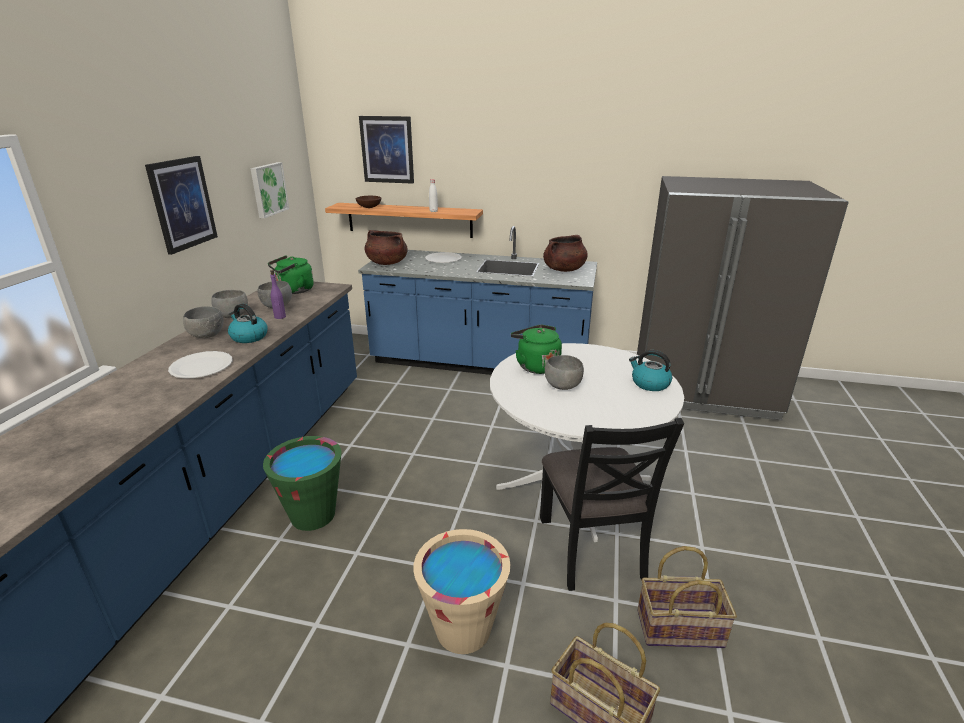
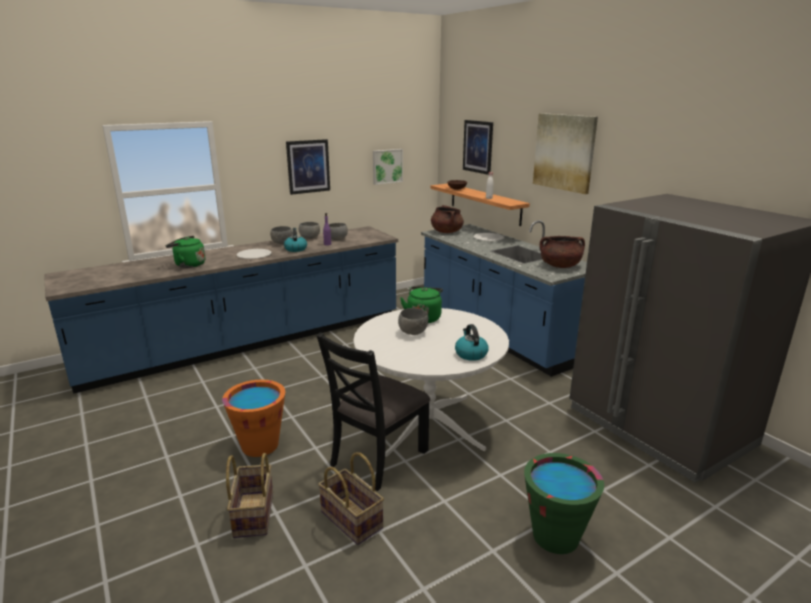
camera: 45 degrees right, 5 degrees down
(294, 291) = (362, 234): green kettle -> green kettle (188, 265)
(313, 515) = (280, 366): green bucket -> green bucket (555, 536)
(463, 629) = (260, 445): beige bucket -> orange bucket
(528, 145) = (564, 152): none -> picture

